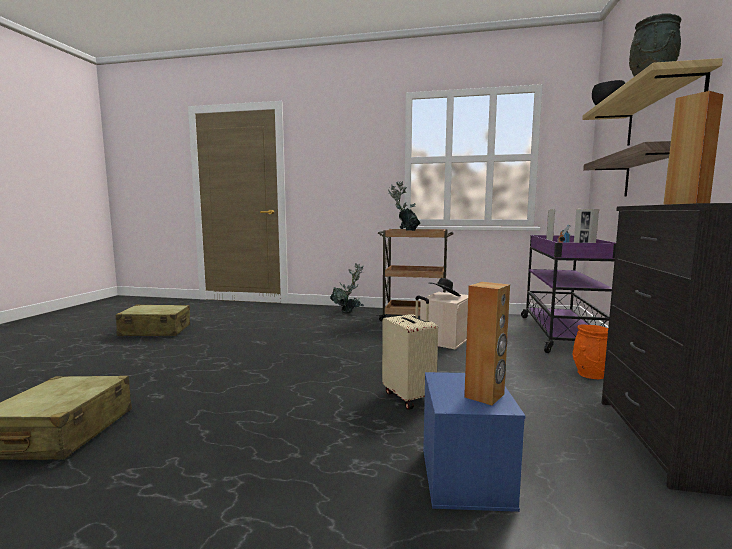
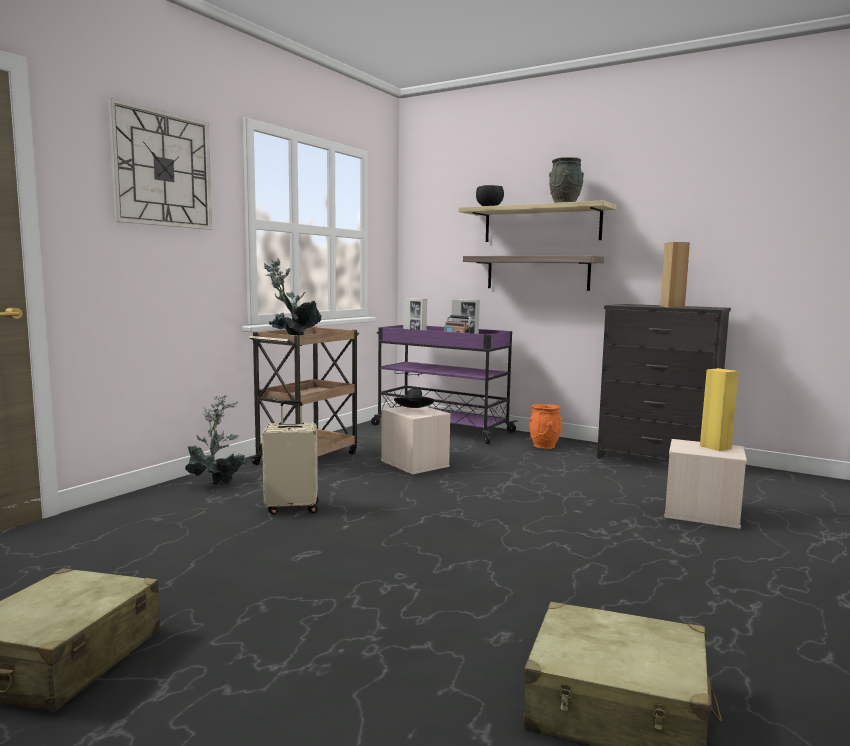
camera: 70 degrees left, 0 degrees up
(346, 137) = (162, 169): none -> wall clock
(410, 397) = (565, 504): beige suitcase -> beige suitcase (292, 507)
(464, 476) = (700, 513): blue storage box -> beige storage box
(485, 396) = (715, 447): brown speaker -> yellow speaker

